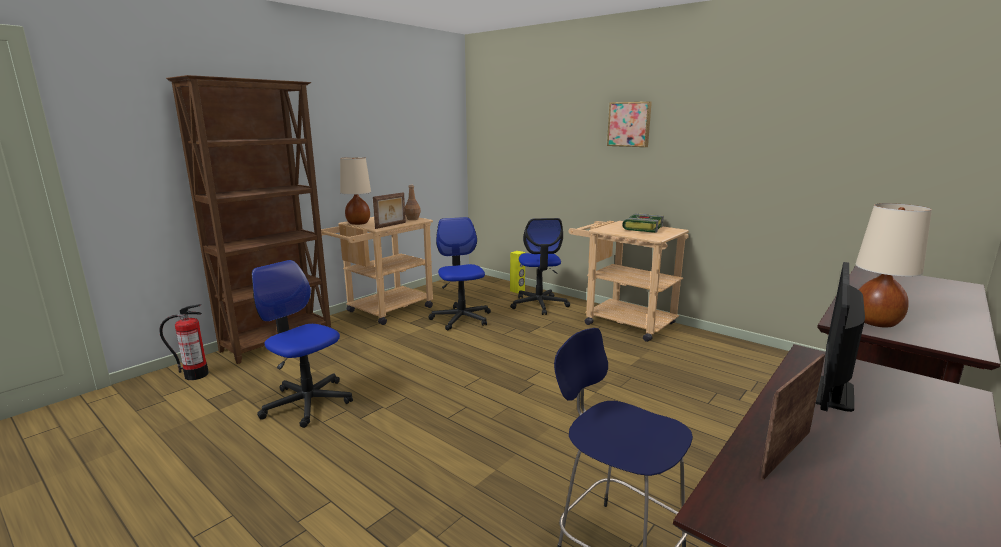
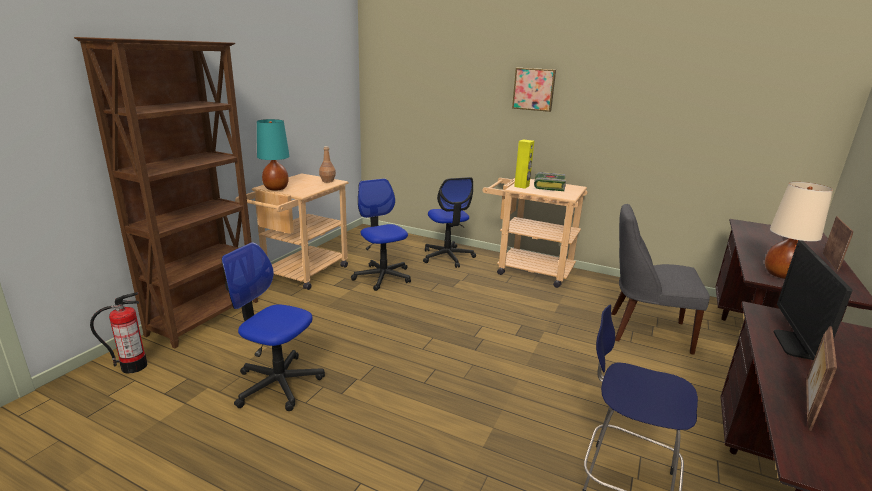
camera: 15 degrees left, 5 degrees up
(358, 223) = (276, 188): beige table lamp -> turquoise table lamp
(391, 225) = (312, 190): picture frame -> picture frame (831, 262)
(517, 291) = (420, 243): yellow speaker -> yellow speaker (522, 186)
(732, 394) = (644, 331): none -> grey chair

